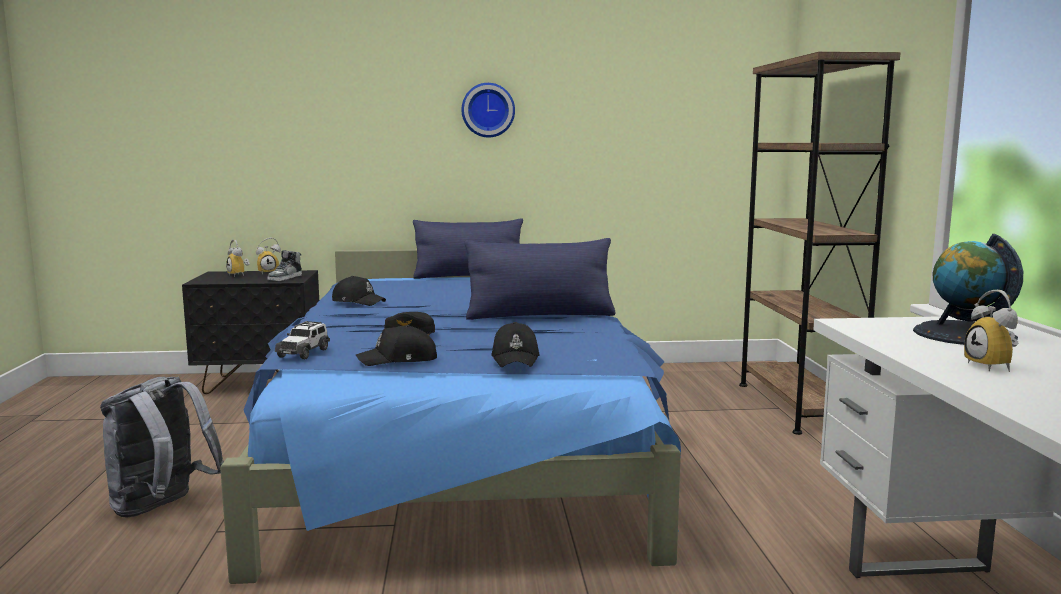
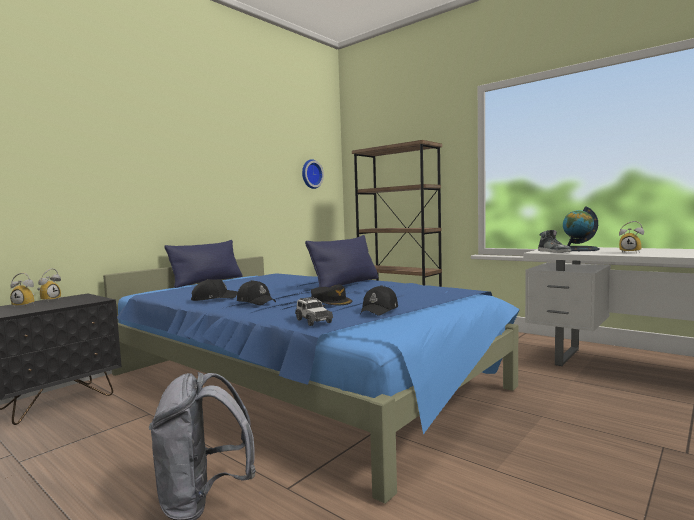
camera: 45 degrees left, 5 degrees down
(285, 278) = (85, 300): shoe -> shoe (554, 251)
(488, 110) = (204, 168): wall clock -> wall clock (310, 174)
(516, 358) = (426, 296): black cap -> black cap (256, 301)

